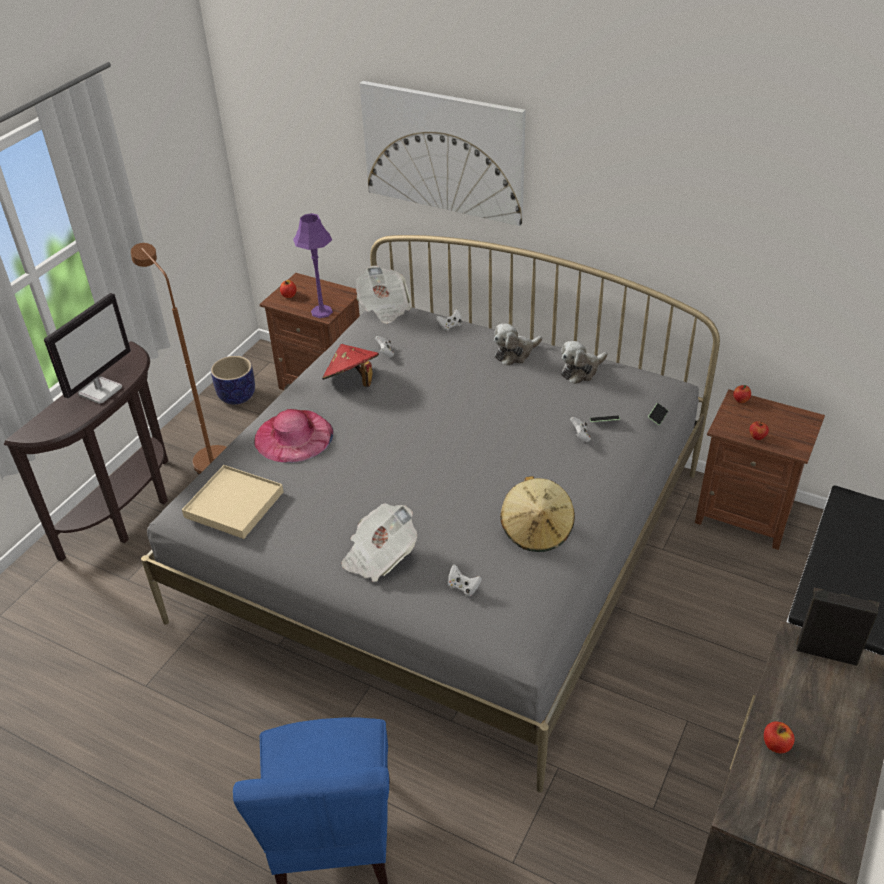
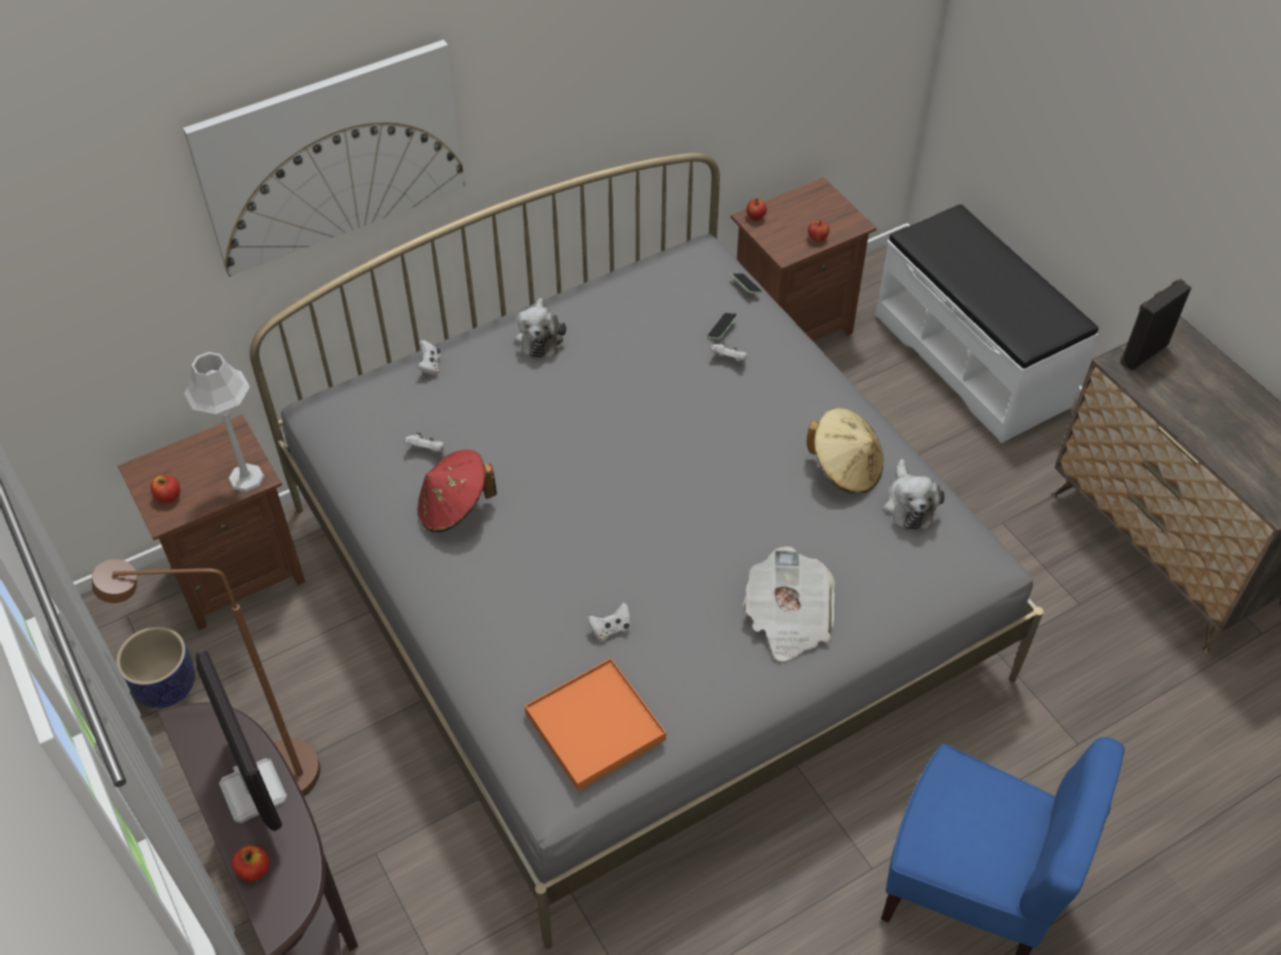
camera: 60 degrees left, 10 degrees up
(234, 504) = (595, 727): beige tray -> orange tray
(293, 436) = (513, 612): pink hat -> none
(321, 311) = (246, 477): purple table lamp -> grey table lamp
(384, 307) = (326, 408): newspaper -> none
(463, 587) = (885, 568): white game controller -> white game controller (610, 629)
(581, 371) = (621, 301): plush toy -> plush toy (908, 504)
(776, 744) = (1220, 443): apple -> apple (254, 870)

